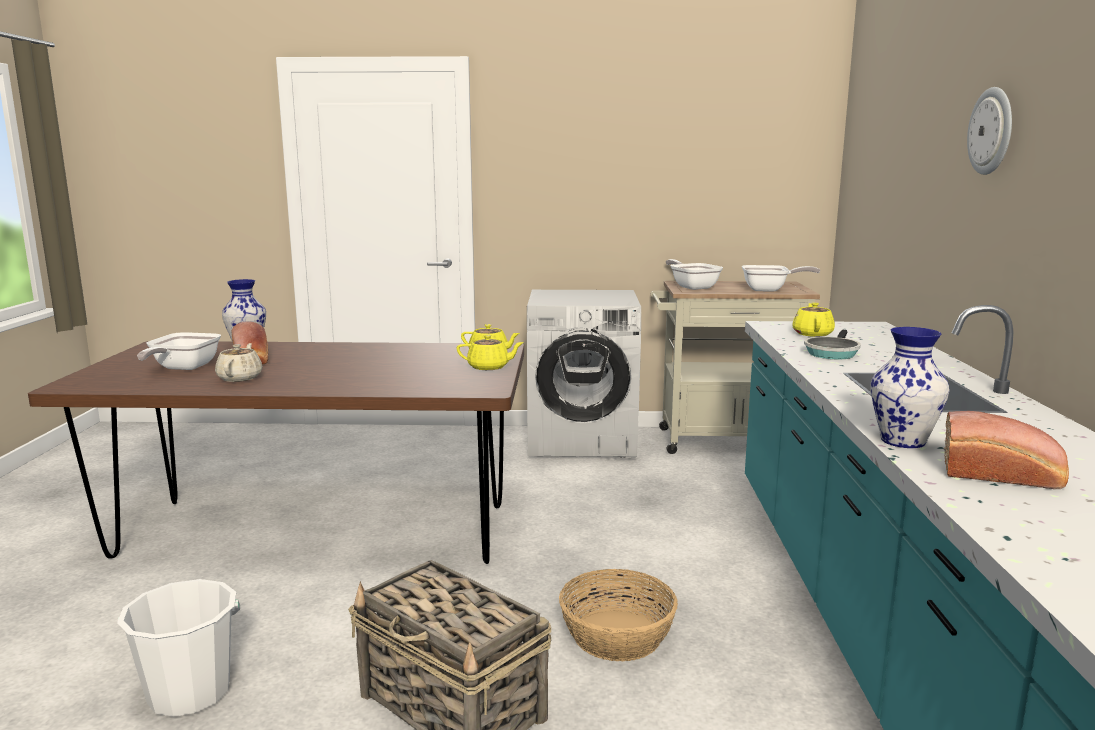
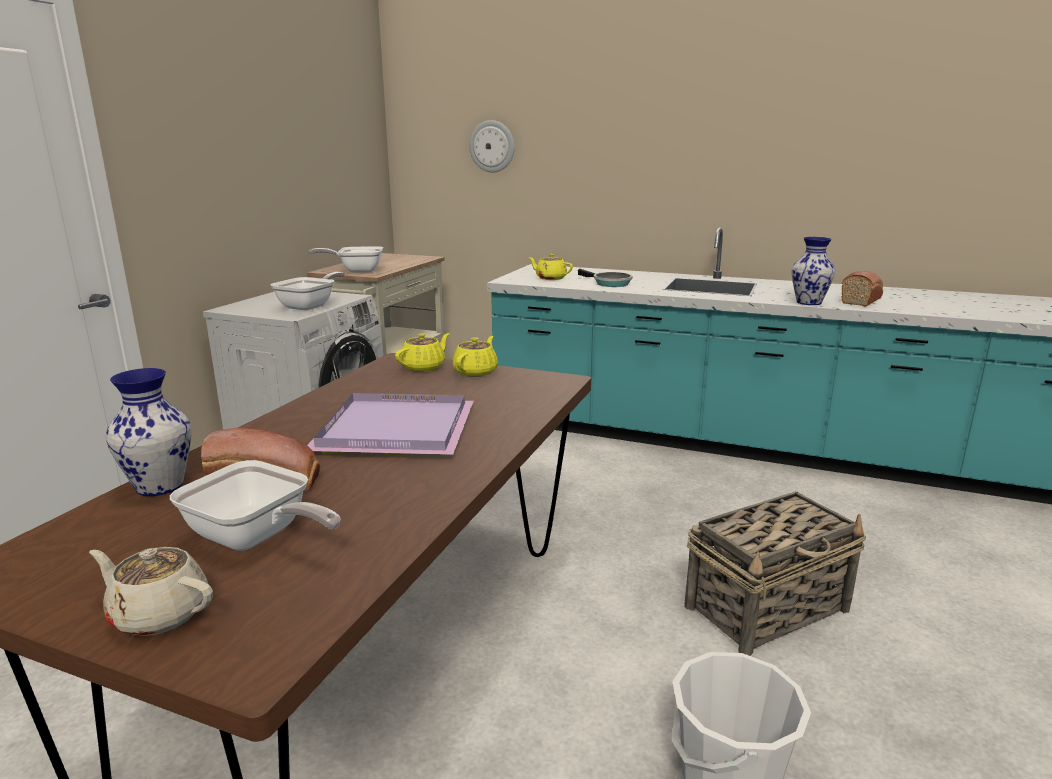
camera: 70 degrees left, 5 degrees up
(240, 378) = (381, 490): beige teapot -> beige teapot (159, 614)
(340, 367) = (392, 431): none -> purple tray
(618, 636) = (683, 520): basket -> none
(769, 290) = (408, 261): frying pan -> frying pan (310, 306)
(992, 131) = (643, 121): wall clock -> wall clock (492, 146)

